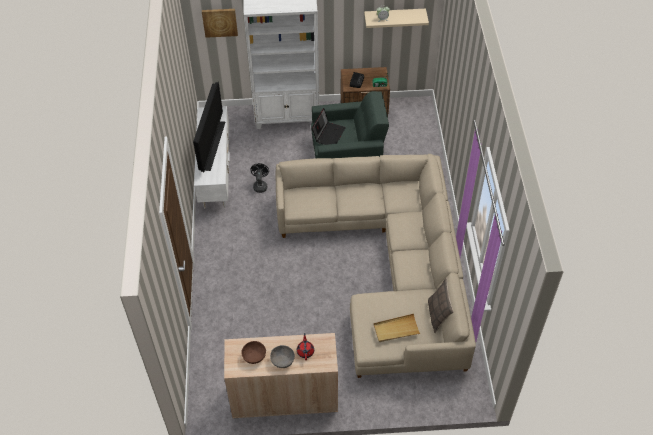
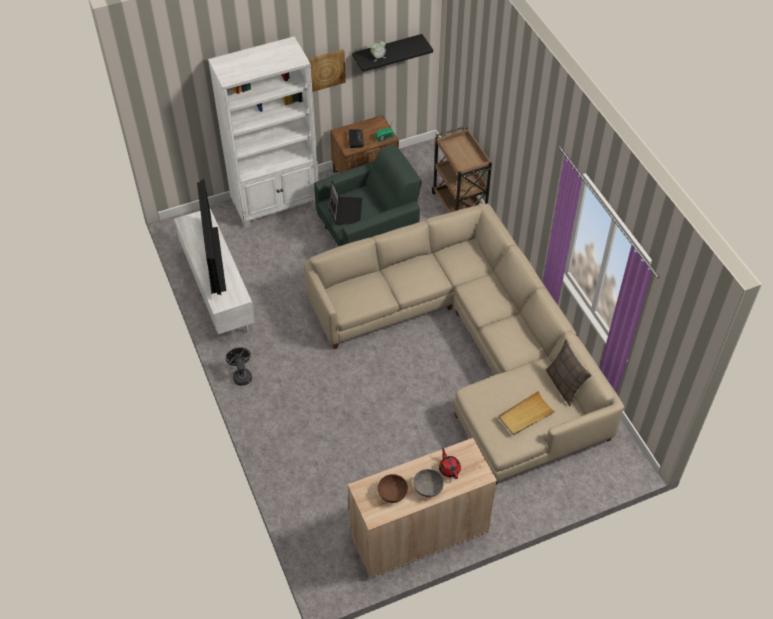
camera: 20 degrees left, 0 degrees up
(220, 22) = (180, 104): picture -> picture (325, 70)
(260, 185) = (279, 294): black fan -> black fan (241, 375)
(394, 17) = (387, 52): beige shelf -> black shelf
(427, 154) = (459, 207): none -> brown cart

